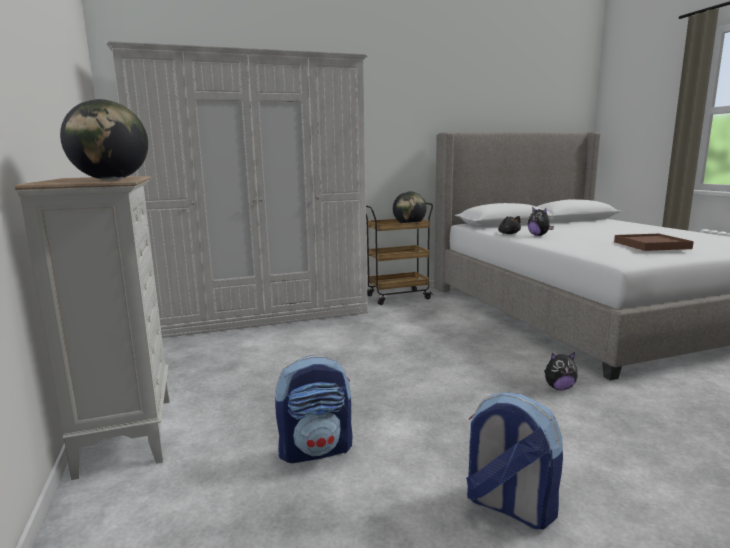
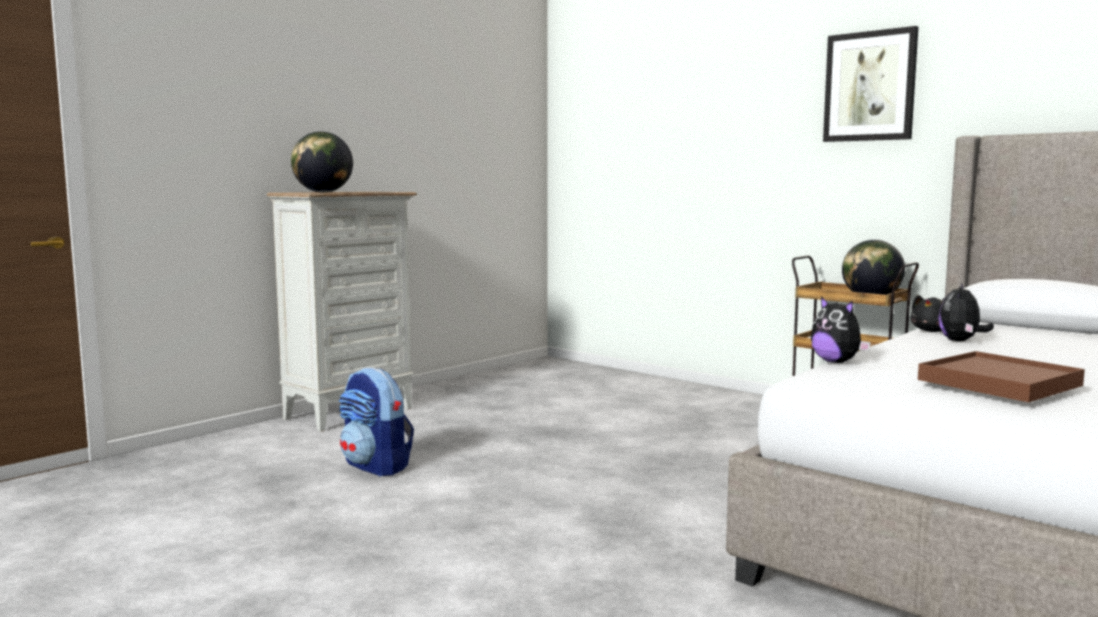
camera: 60 degrees right, 5 degrees down
(262, 316) = (643, 386): white wardrobe -> none
(383, 100) = (870, 86): none -> picture
(508, 506) = (340, 547): backpack -> none
(559, 388) = (654, 548): plush toy -> plush toy (836, 362)

